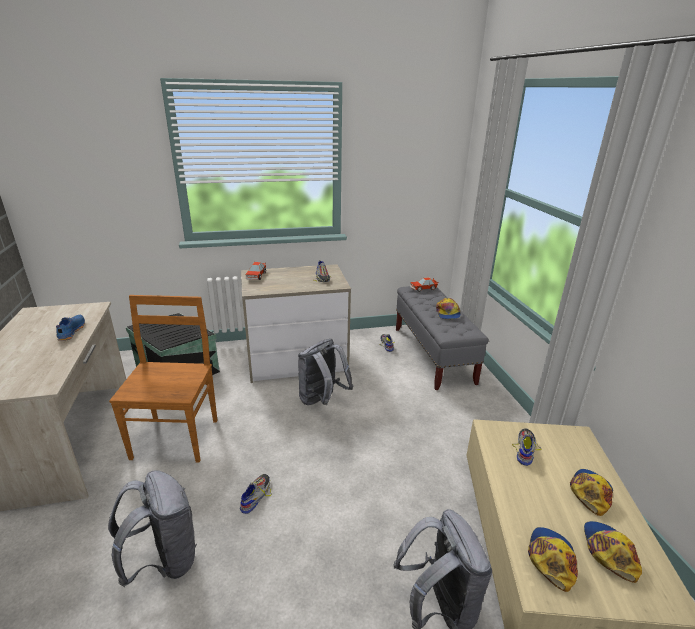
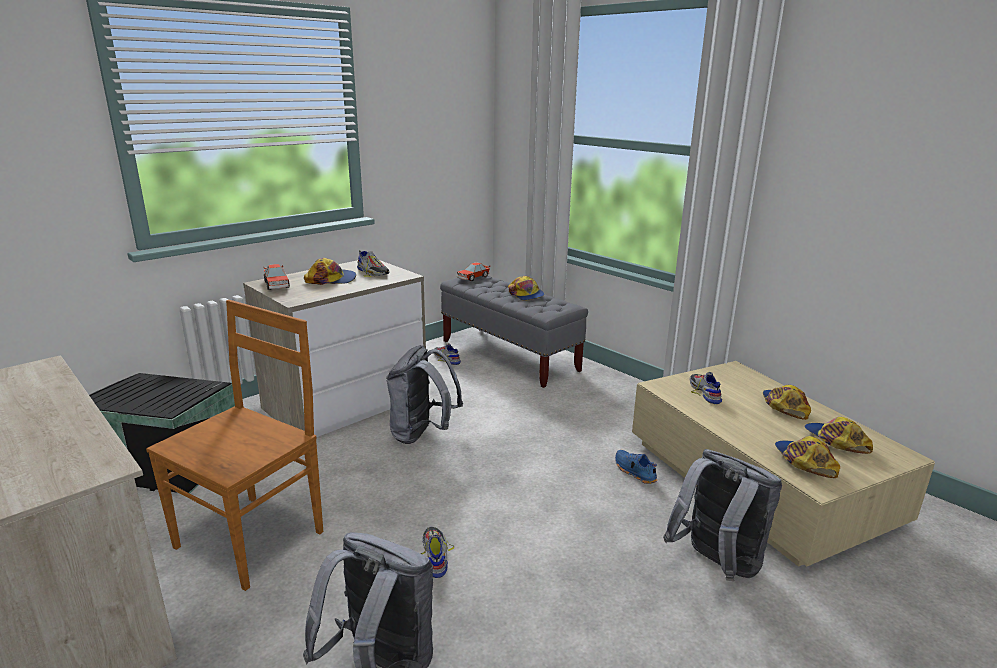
camera: 30 degrees left, 5 degrees down
(71, 332) = (43, 402): blue shoe -> blue shoe (634, 472)
(177, 437) = (253, 537): brown chair -> brown chair turned 60 degrees clockwise
(291, 278) = (331, 279): none -> cap

